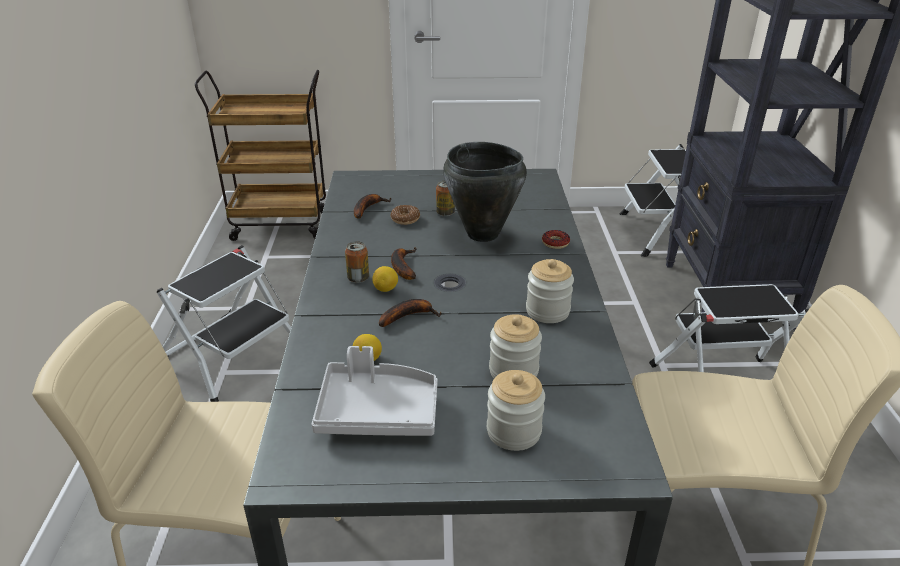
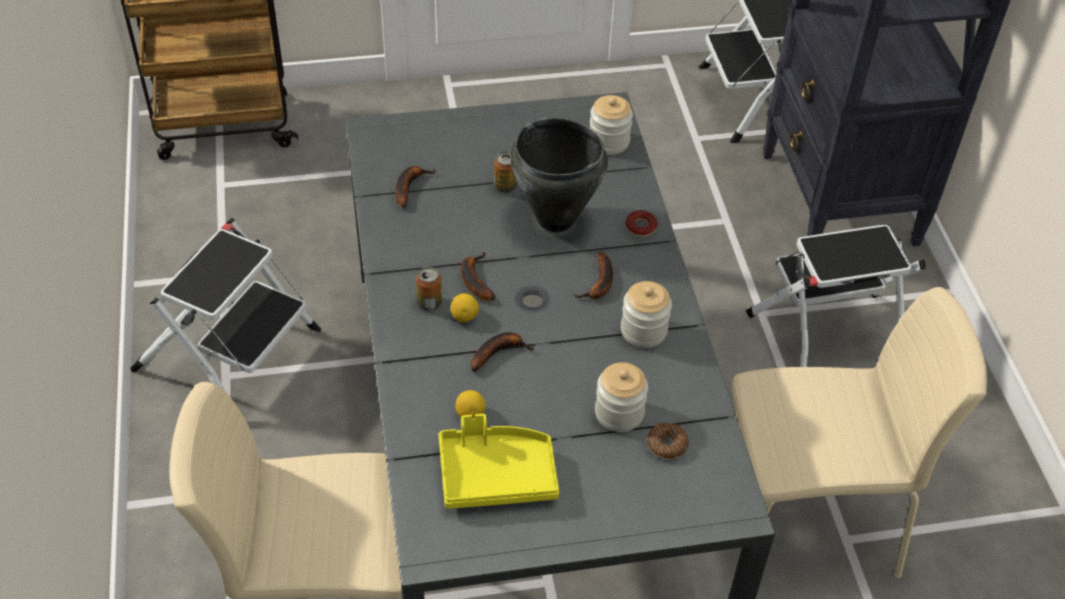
camera: 10 degrees left, 15 degrees up
(377, 411) = (496, 475): grey tray -> yellow tray
(405, 219) = (459, 202): donut -> donut (666, 445)
(512, 276) = (599, 284): none -> banana
(513, 431) = (629, 483): jar -> jar (609, 142)

